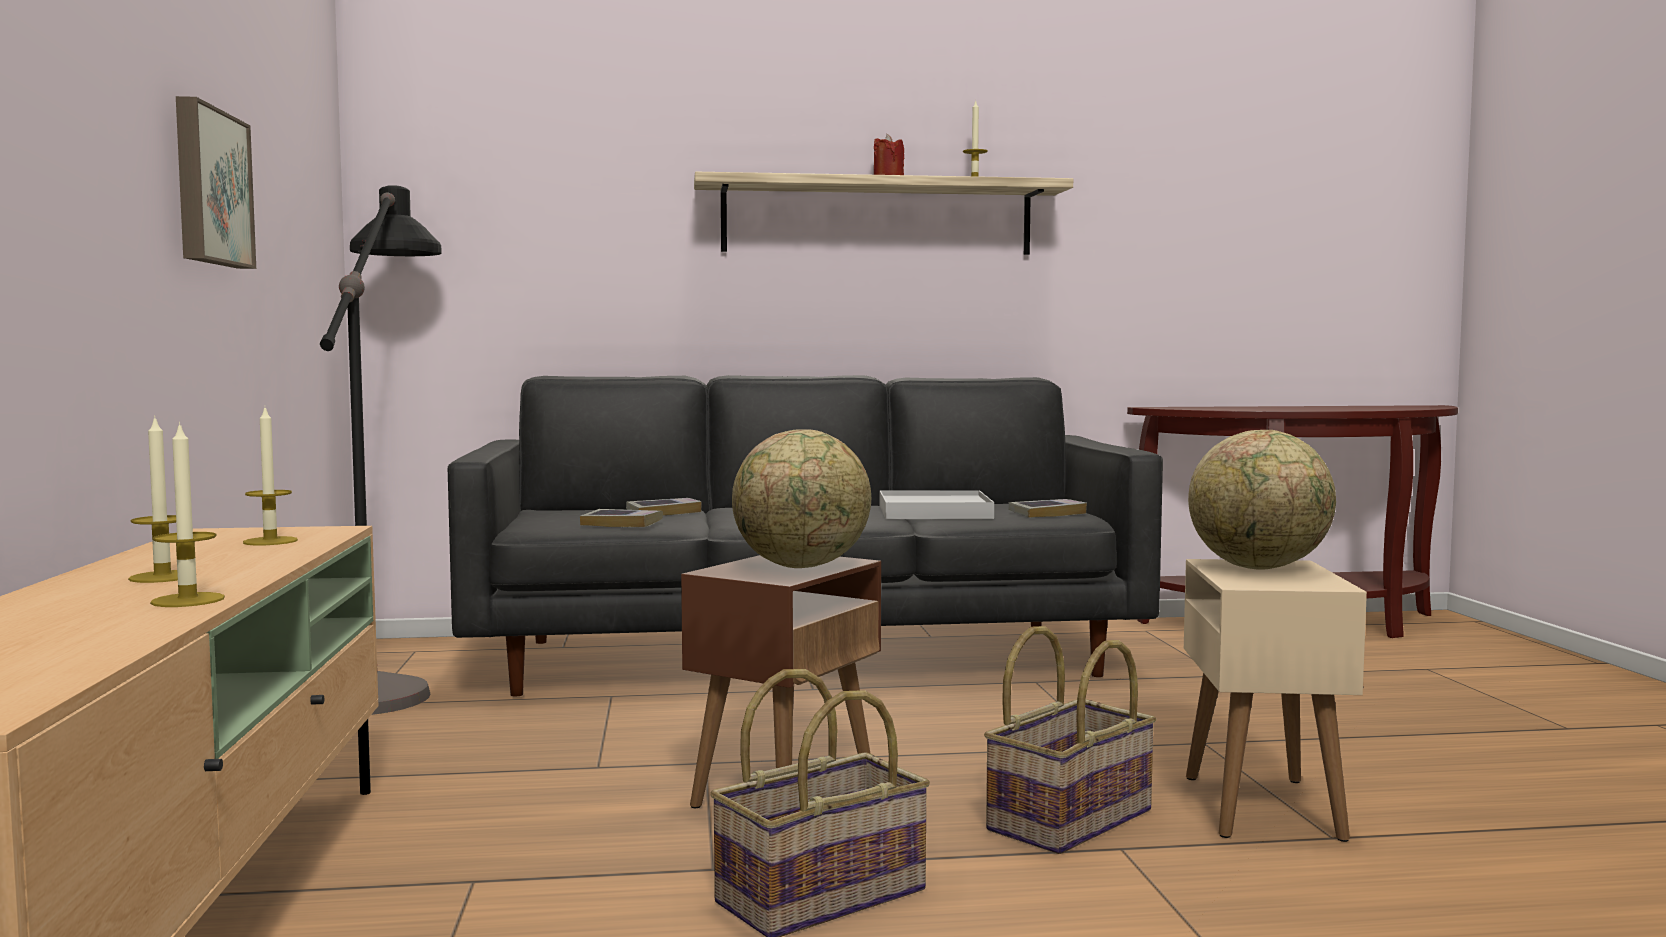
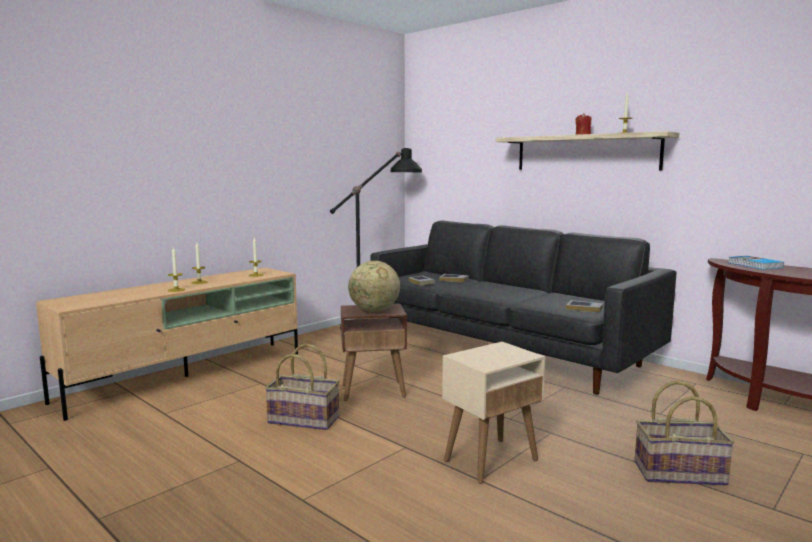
camera: 50 degrees right, 5 degrees up
(208, 188) = (293, 164): picture -> none
(934, 512) = (543, 298): white tray -> none
(1068, 819) = (418, 432): basket -> basket (679, 472)
(1217, 407) = (754, 265): none -> book
(1259, 568) = (502, 352): globe -> none

